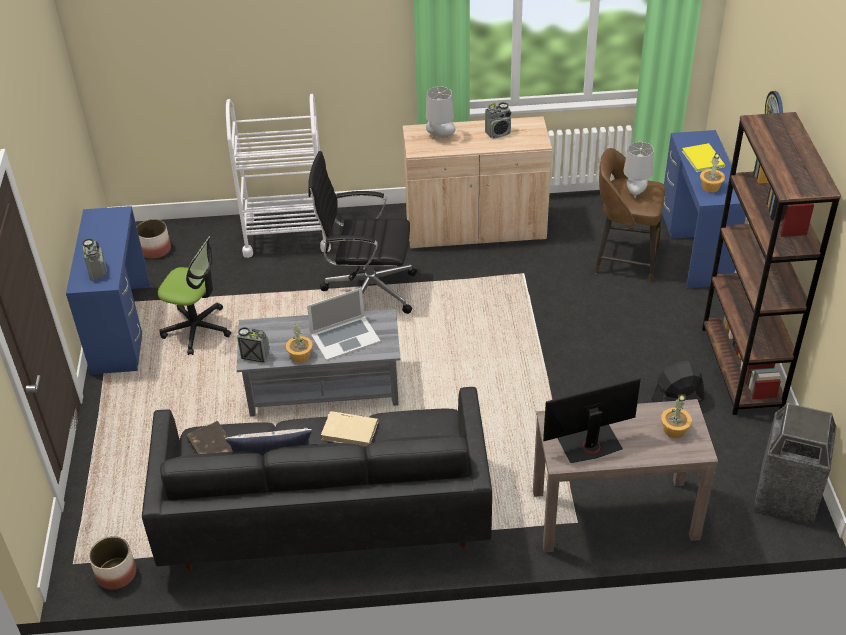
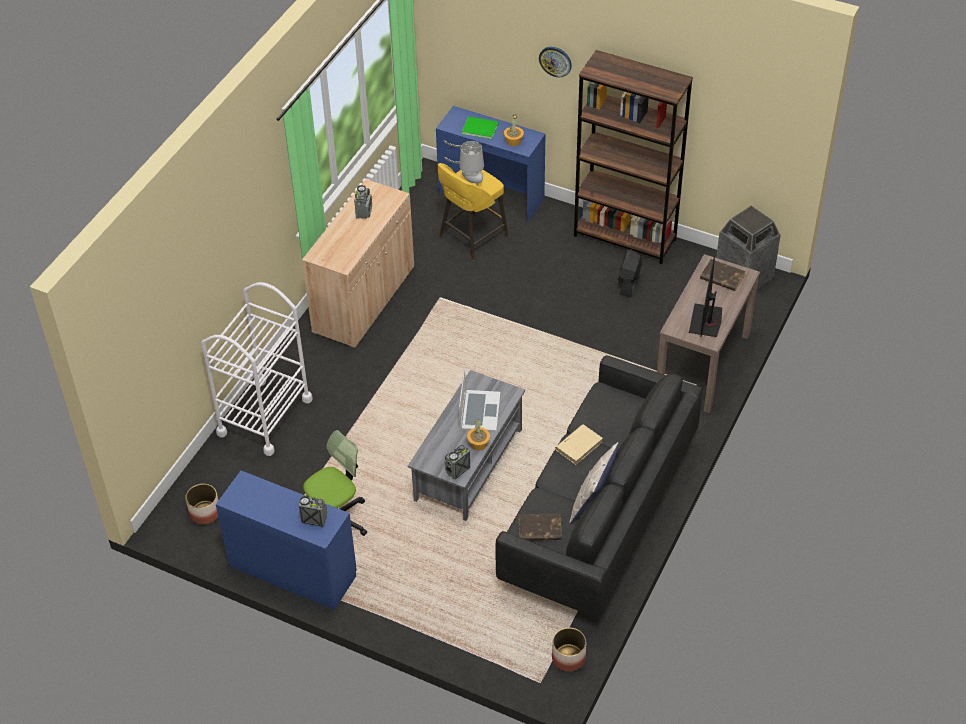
camera: 60 degrees left, 5 degrees up
(367, 291) = (381, 395): black office chair -> none
(440, 137) = (338, 245): grey table lamp -> none
(624, 259) = (471, 237): brown stool -> yellow stool
(674, 429) = (722, 277): potted plant -> brown book
(703, 158) = (479, 128): yellow book -> green book

